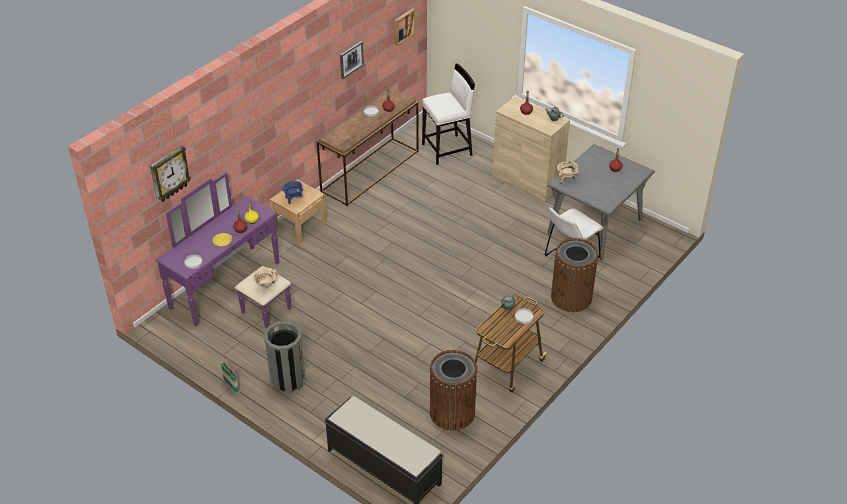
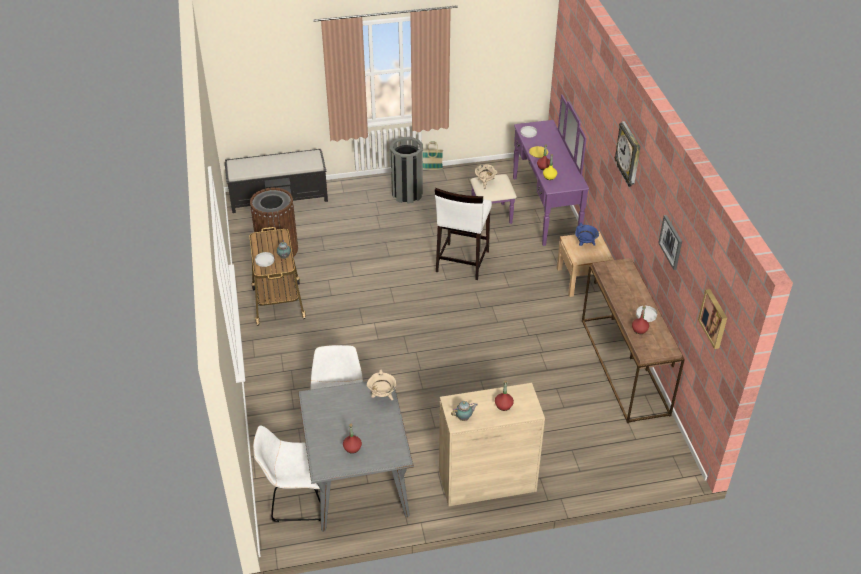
camera: 130 degrees right, 0 degrees up
(169, 174) = (575, 73): wall clock -> wall clock (629, 155)
(447, 150) = (607, 449): white stool -> white stool (461, 262)
(571, 298) = (294, 391): brown trash can -> none
(639, 242) = (296, 499): none -> white chair

